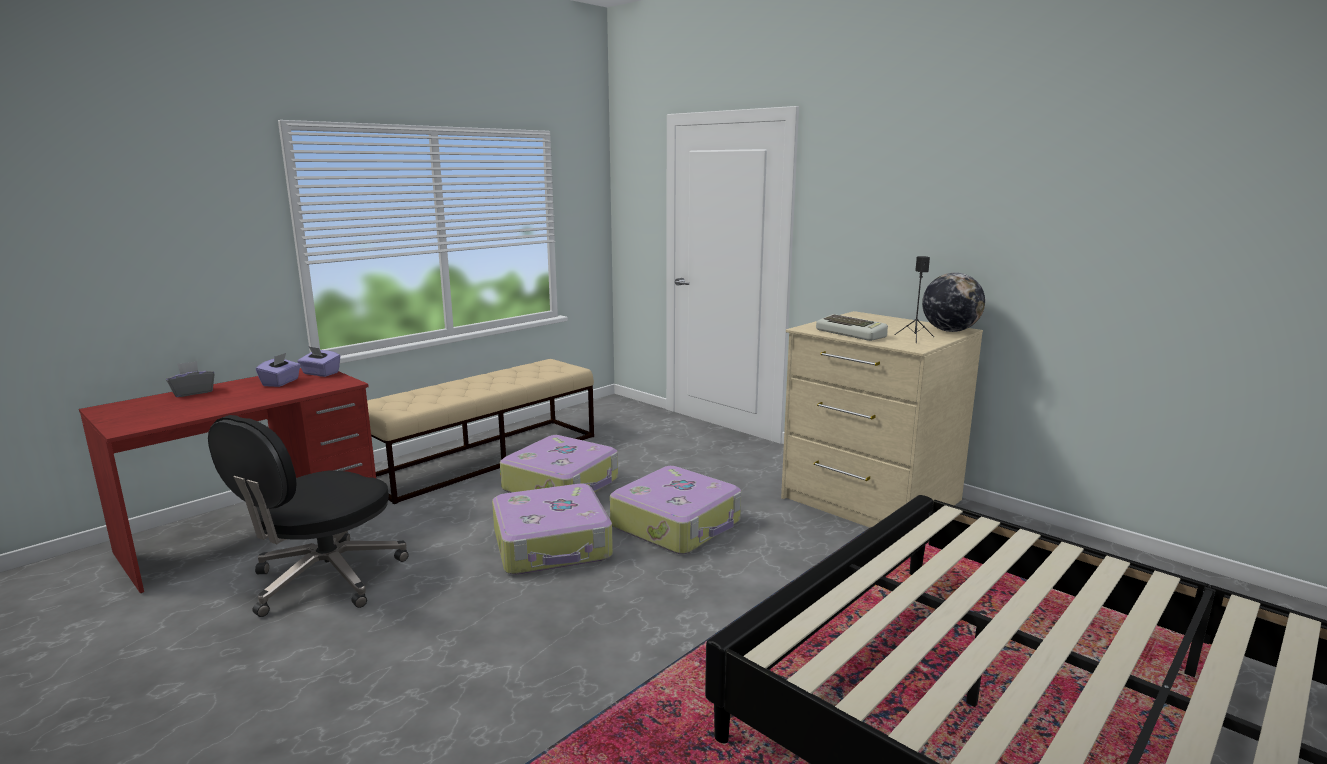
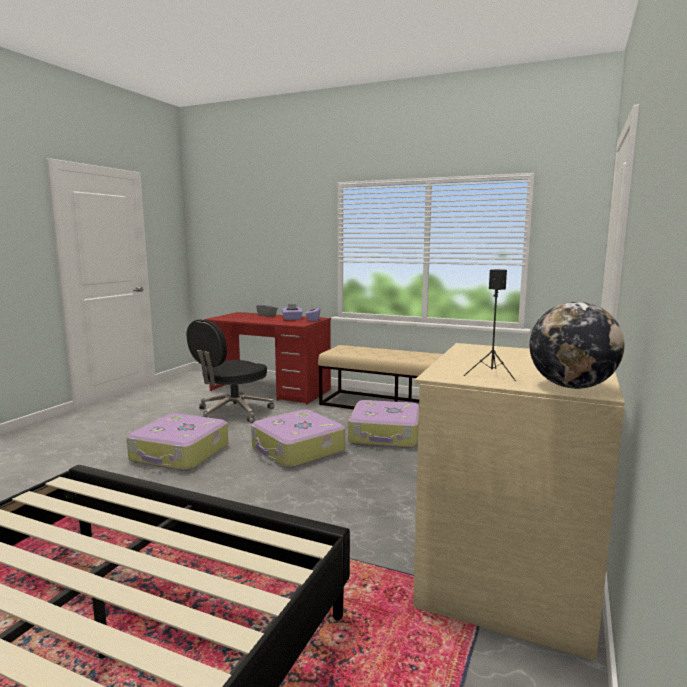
camera: 70 degrees right, 5 degrees down
(324, 579) = (232, 413): black office chair -> black office chair turned 60 degrees counterclockwise
(677, 524) = (357, 482): suitcase -> suitcase (180, 454)
(852, 333) = (472, 357): keyboard -> none

